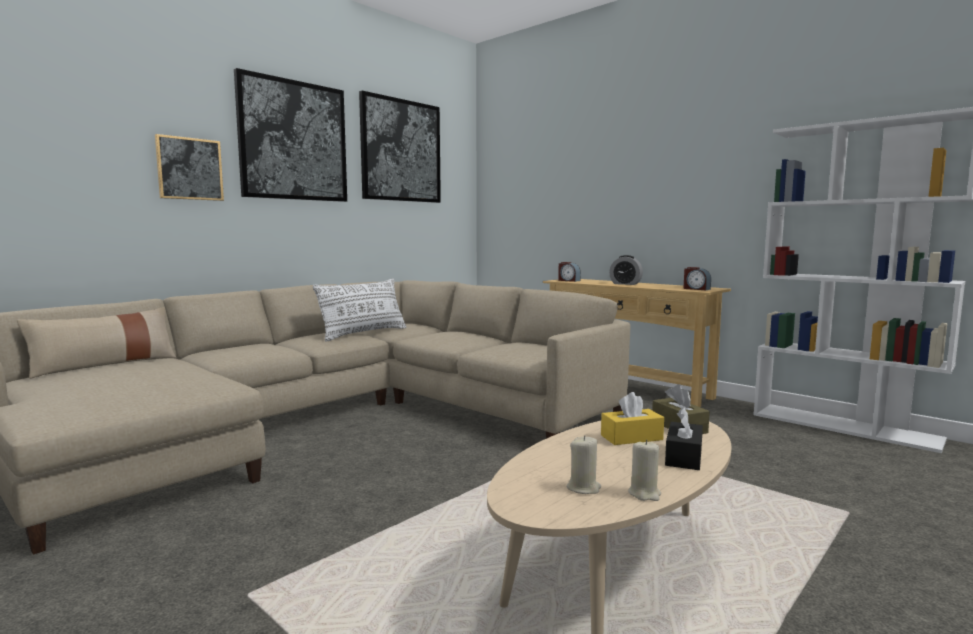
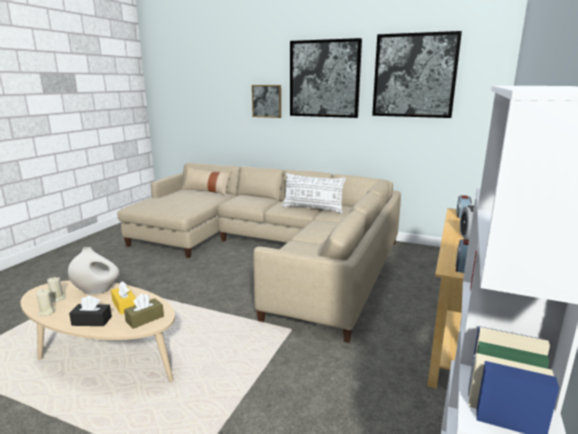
camera: 70 degrees right, 10 degrees up
(563, 457) = (97, 291): none -> white vase

